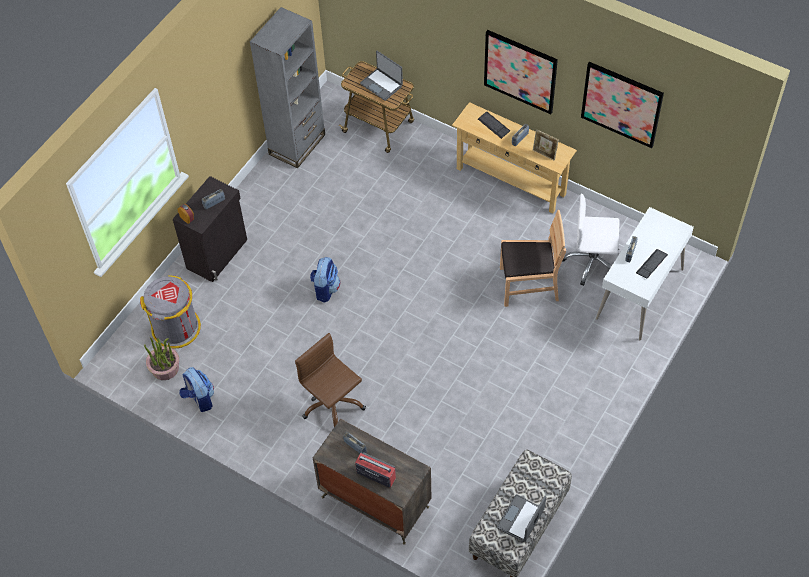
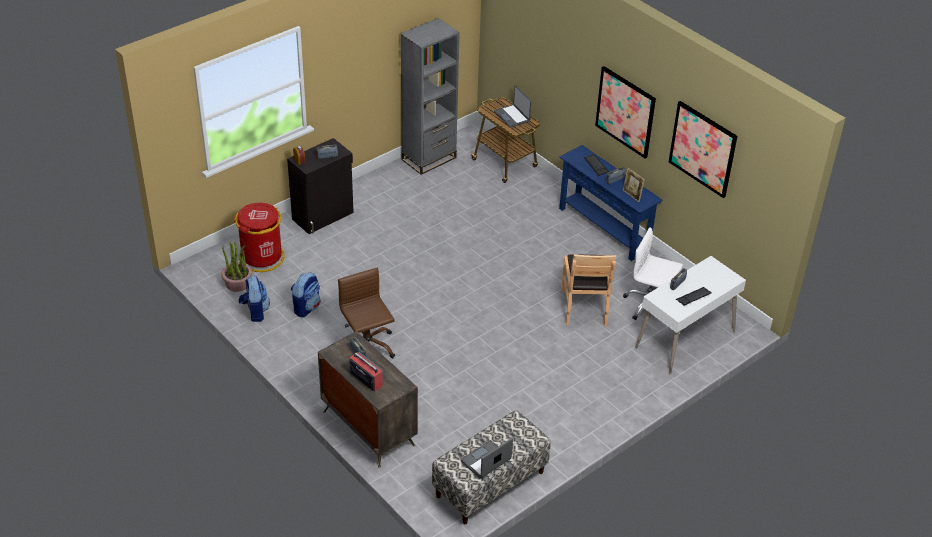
camera: 15 degrees right, 15 degrees down
(176, 328) = (262, 258): grey trash can -> red trash can
(325, 289) = (402, 263): backpack -> backpack (306, 307)
(511, 181) = (604, 229): beige console table -> blue console table
(528, 285) = (584, 307): brown chair -> brown chair turned 75 degrees clockwise

